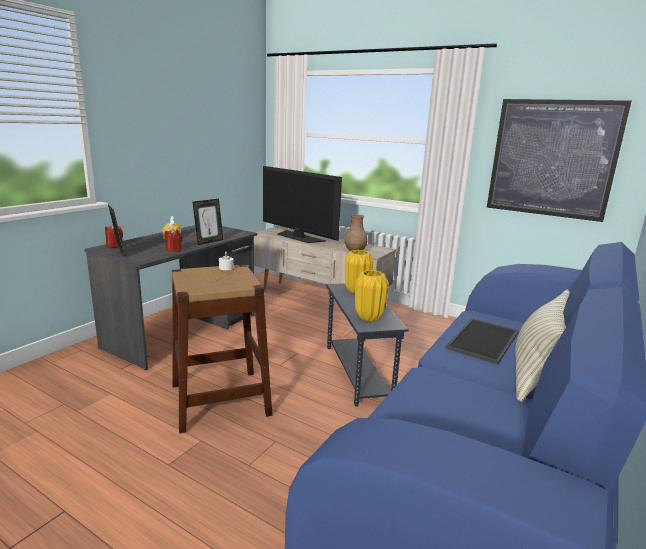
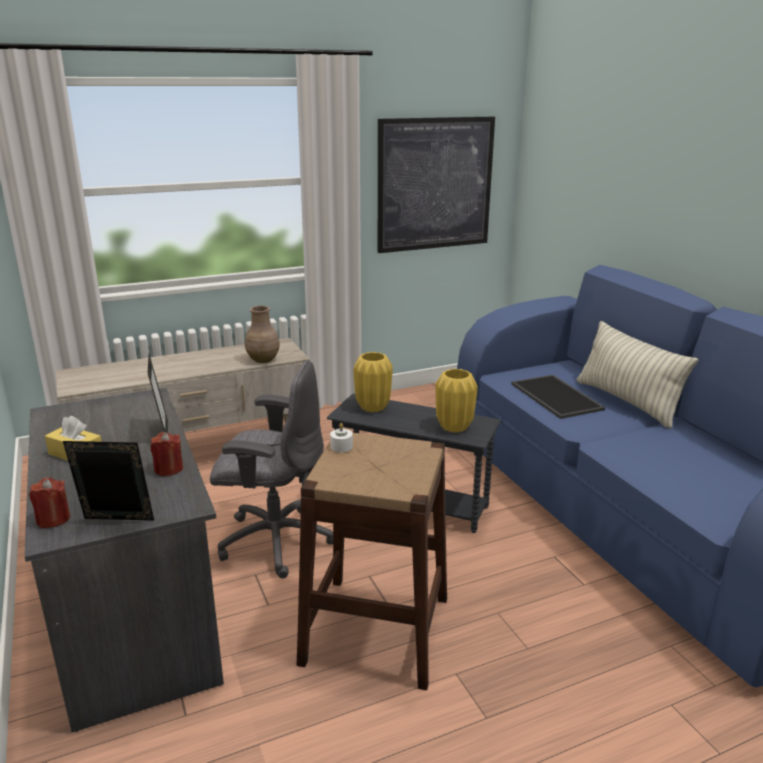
camera: 55 degrees left, 5 degrees up
(268, 344) = (274, 540): none -> grey office chair
(299, 237) = (145, 371): television -> none

